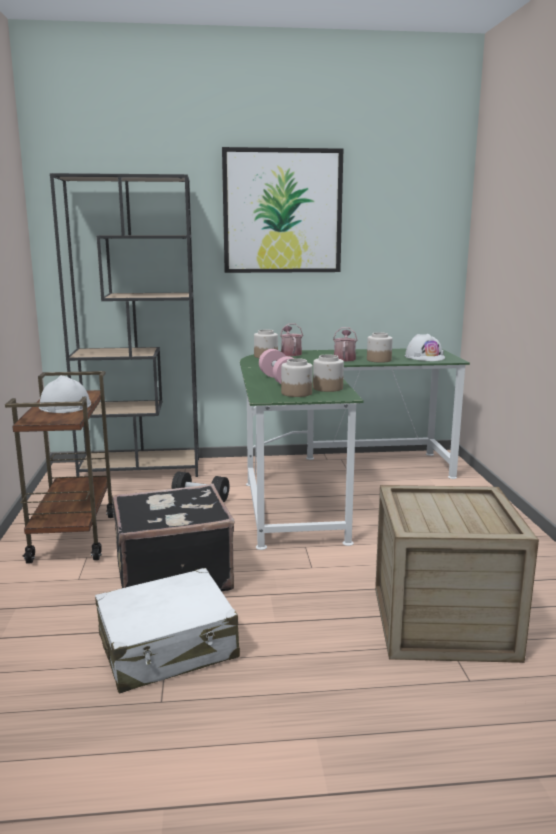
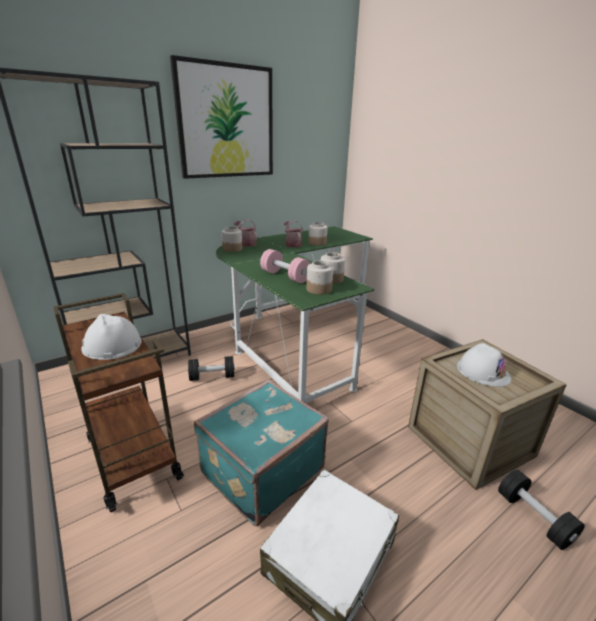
camera: 30 degrees left, 10 degrees up
(172, 575) = (260, 470): black suitcase -> turquoise suitcase
(424, 357) = (340, 236): white hard hat -> white hard hat (483, 372)
(434, 702) = (533, 518): none -> black dumbbell

